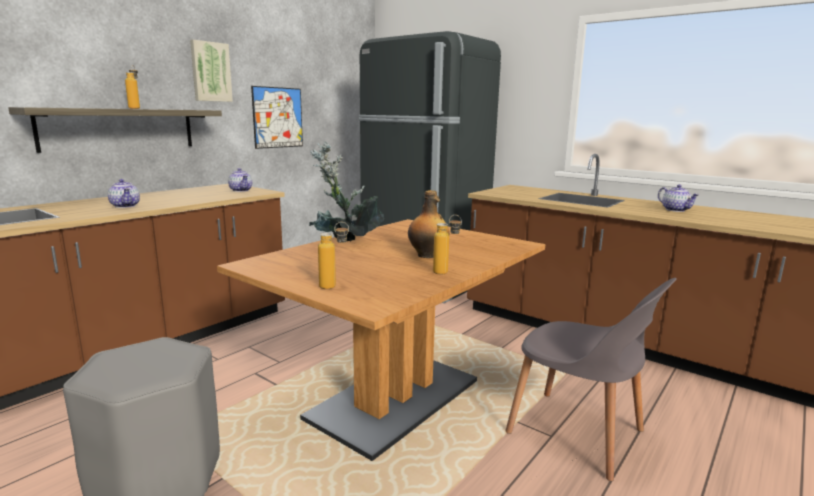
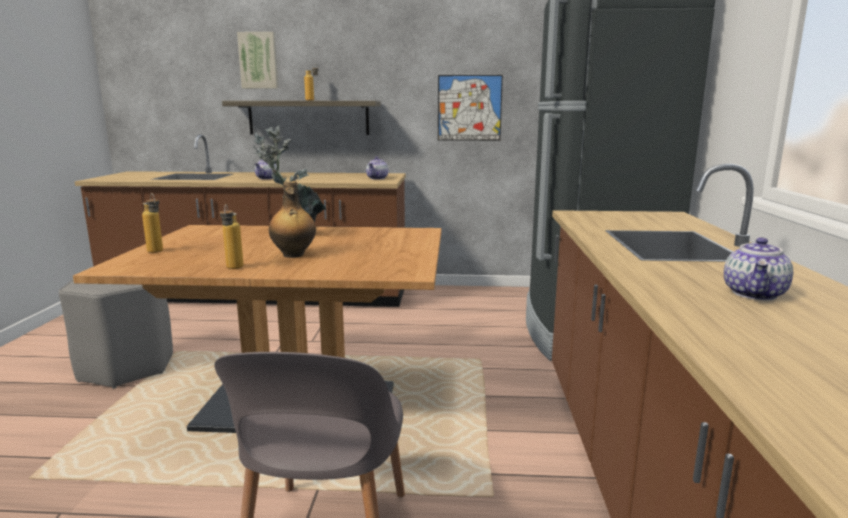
camera: 55 degrees right, 0 degrees up
(210, 72) = (393, 64): picture -> picture (258, 60)

